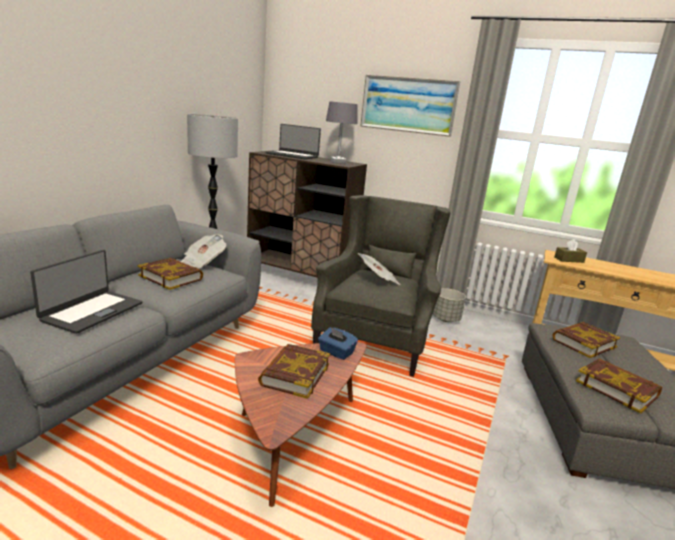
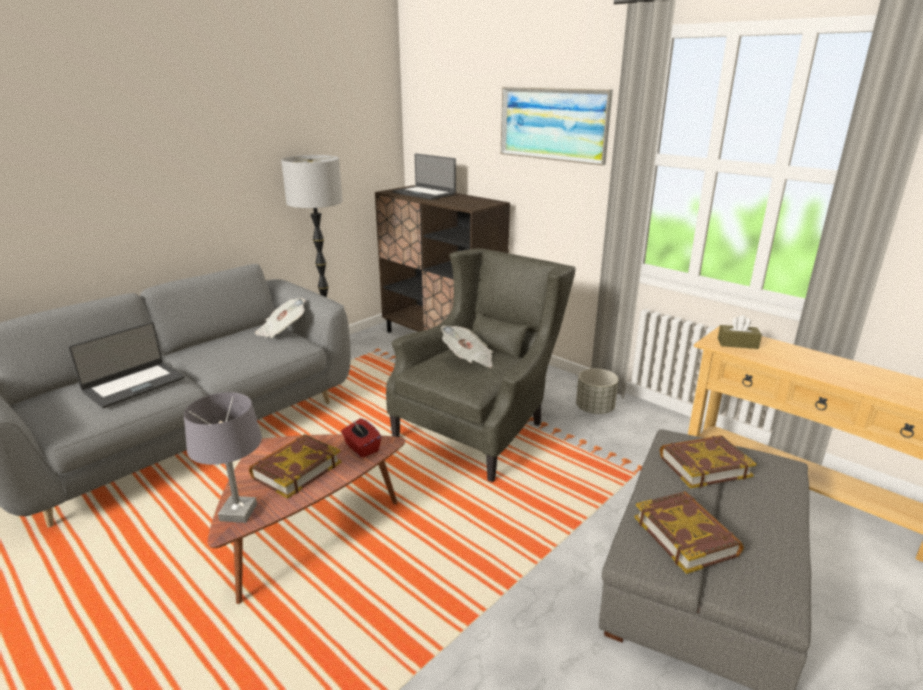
camera: 20 degrees right, 5 degrees up
(171, 277) = (236, 348): book -> none
(336, 352) = (361, 448): blue tissue box -> red tissue box
(337, 162) = (469, 202): grey table lamp -> grey table lamp (238, 513)

